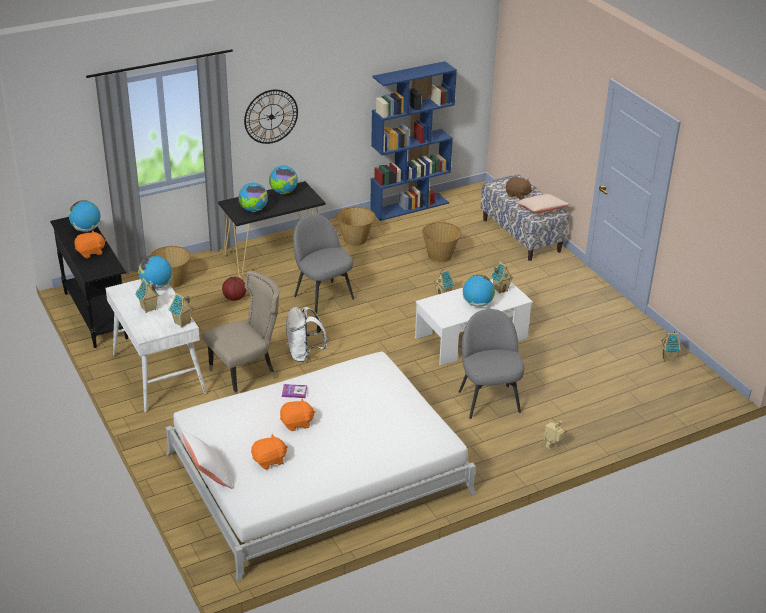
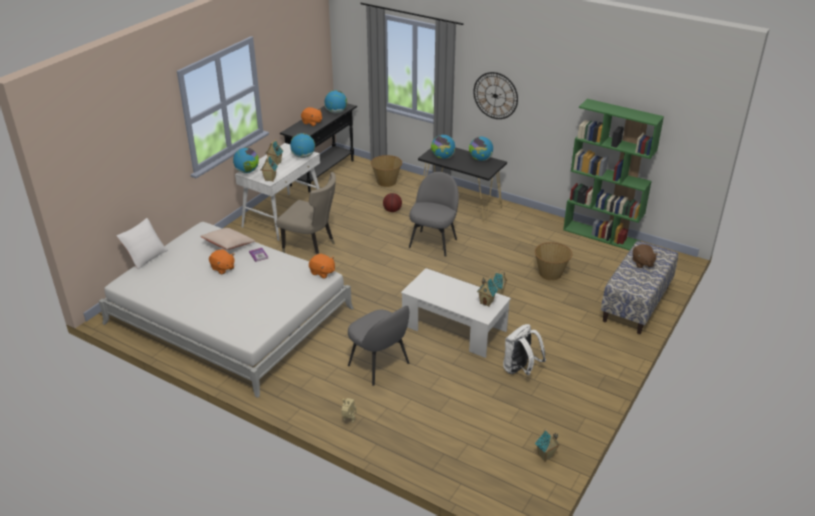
camera: 60 degrees right, 0 degrees up
(269, 461) = (175, 272): orange plush toy -> orange plush toy (322, 272)
(304, 354) = (356, 261): white backpack -> white backpack (520, 369)
(355, 239) = (523, 229): basket -> none
(410, 206) = (601, 235): blue bookcase -> green bookcase
(477, 304) = (453, 297): globe -> globe (247, 171)
(488, 400) = (379, 365): grey chair -> grey chair turned 90 degrees clockwise
(541, 210) = (634, 283): beige pillow -> beige pillow (228, 245)

